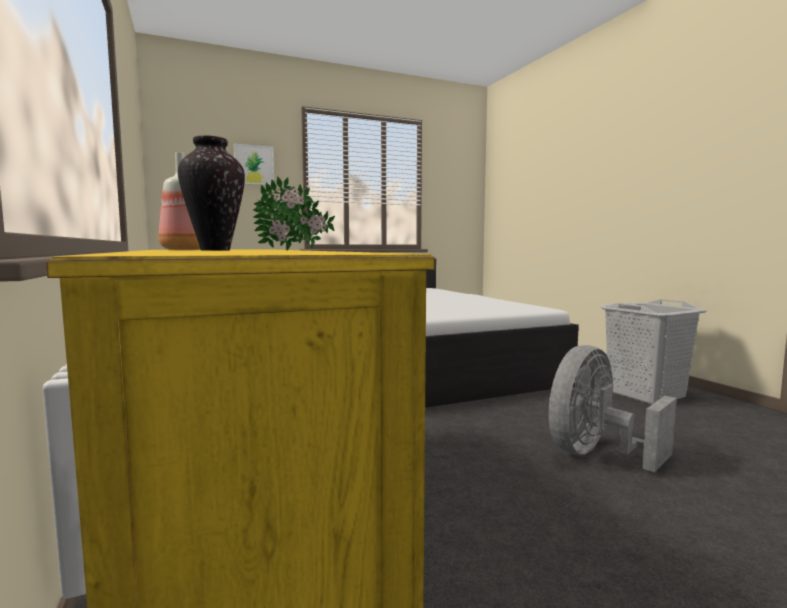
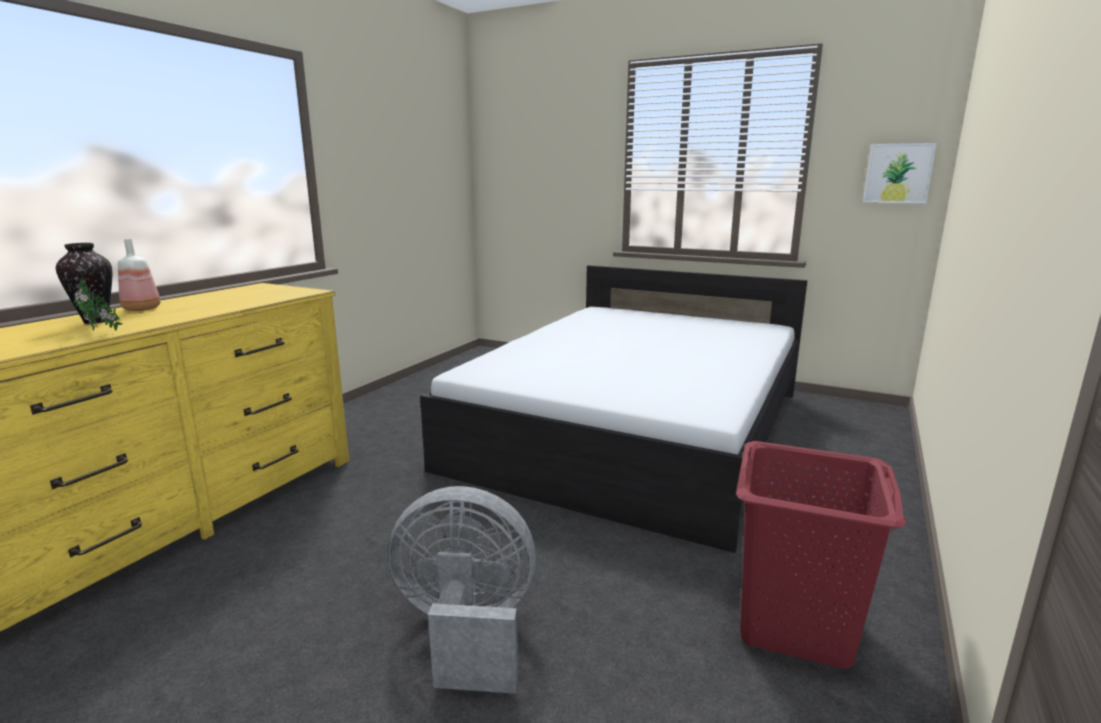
camera: 50 degrees right, 10 degrees up
(254, 165) = (570, 147): picture -> picture (898, 173)
(645, 394) = (793, 624): grey laundry basket -> red laundry basket

